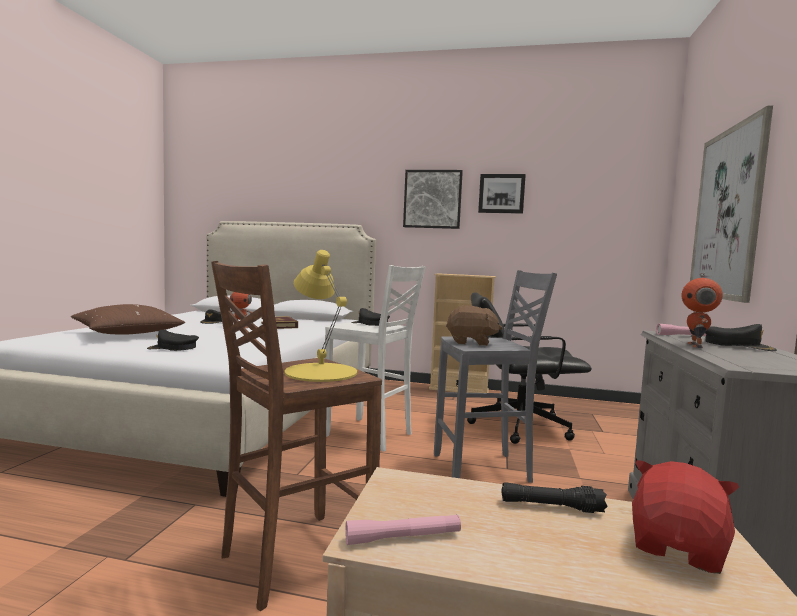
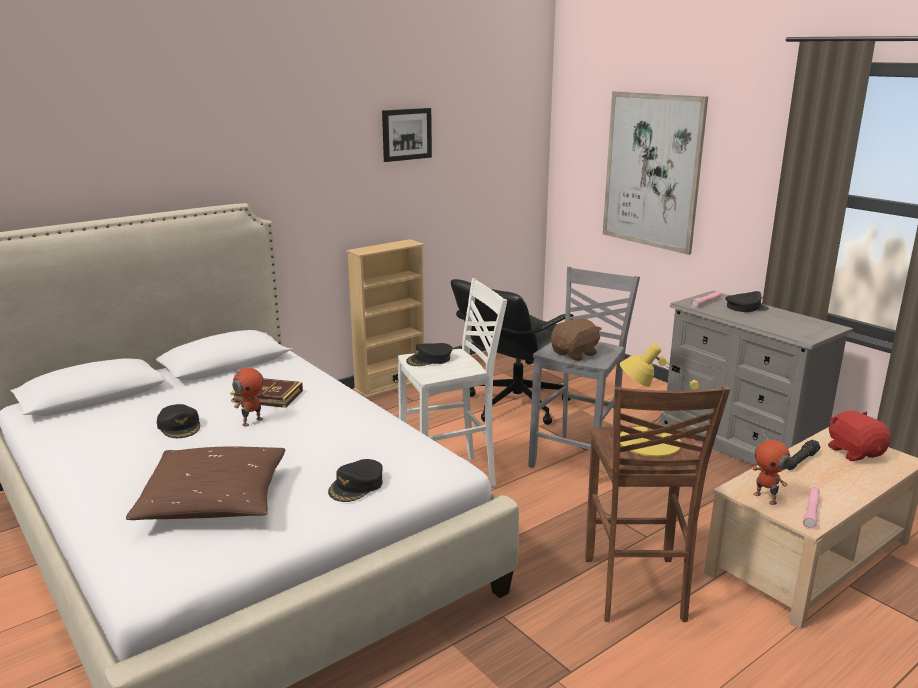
camera: 50 degrees left, 15 degrees up
(432, 199) = (328, 149): picture -> none
(696, 345) = (741, 318): toy robot -> toy robot (766, 498)

